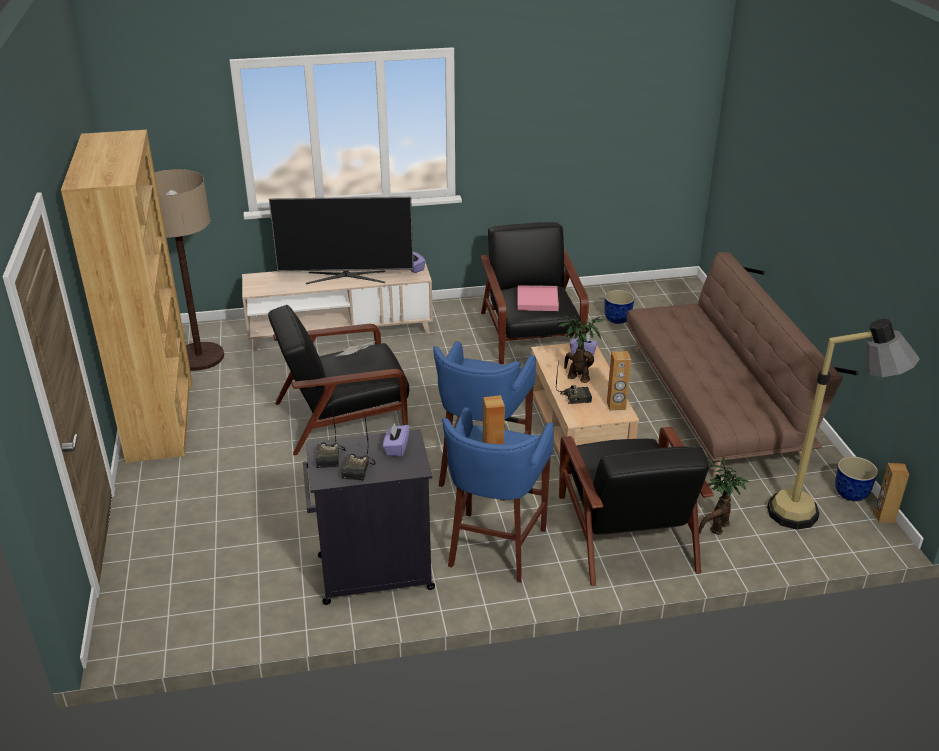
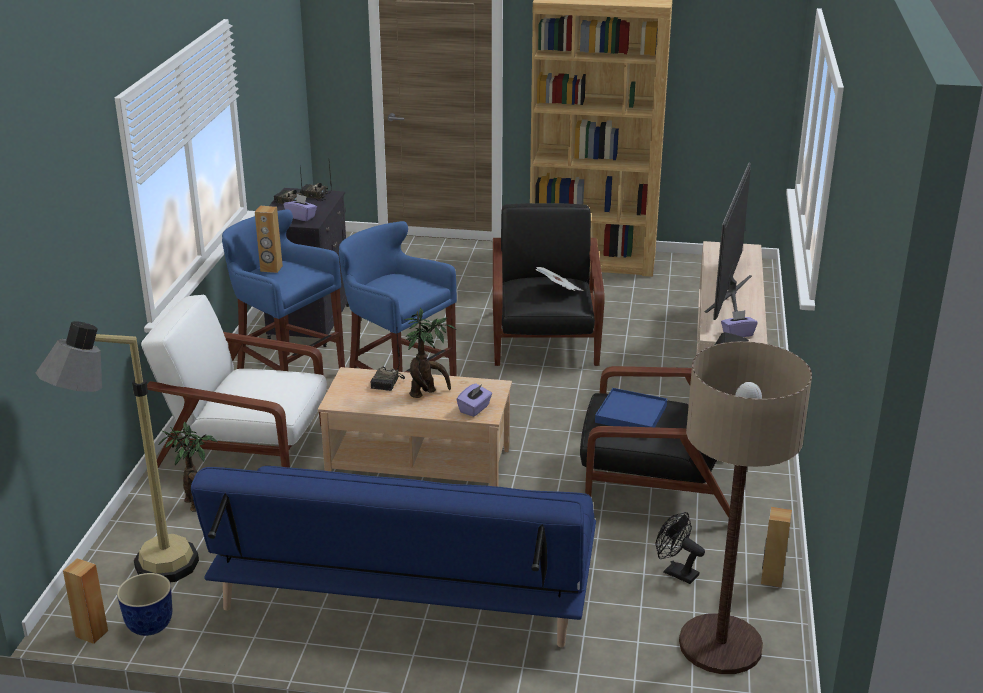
camera: 110 degrees right, 5 degrees down
(199, 357) = (699, 282): floor lamp -> floor lamp (720, 645)
(537, 300) = (631, 414): pink tray -> blue tray
(616, 406) = (352, 402): brown speaker -> brown speaker (771, 579)
(617, 319) = (675, 572): planter -> black fan
(625, 530) = (245, 448): black armchair -> white armchair
(714, 403) = (406, 586): brown sofa -> blue sofa

